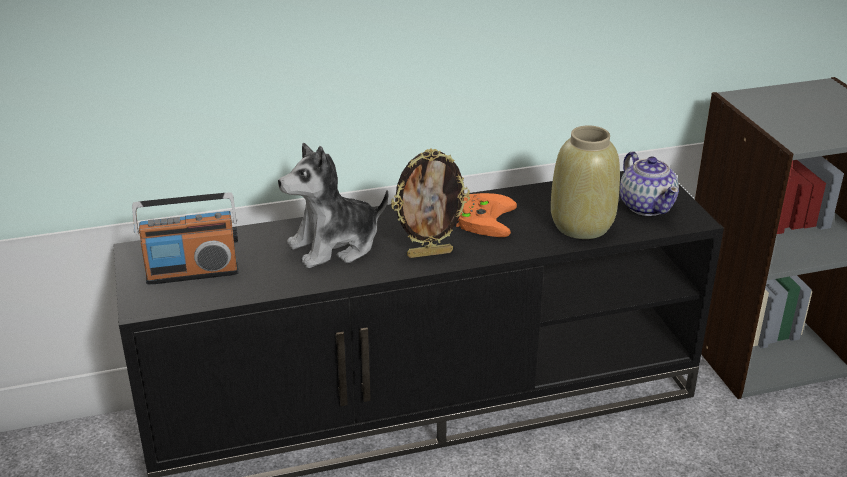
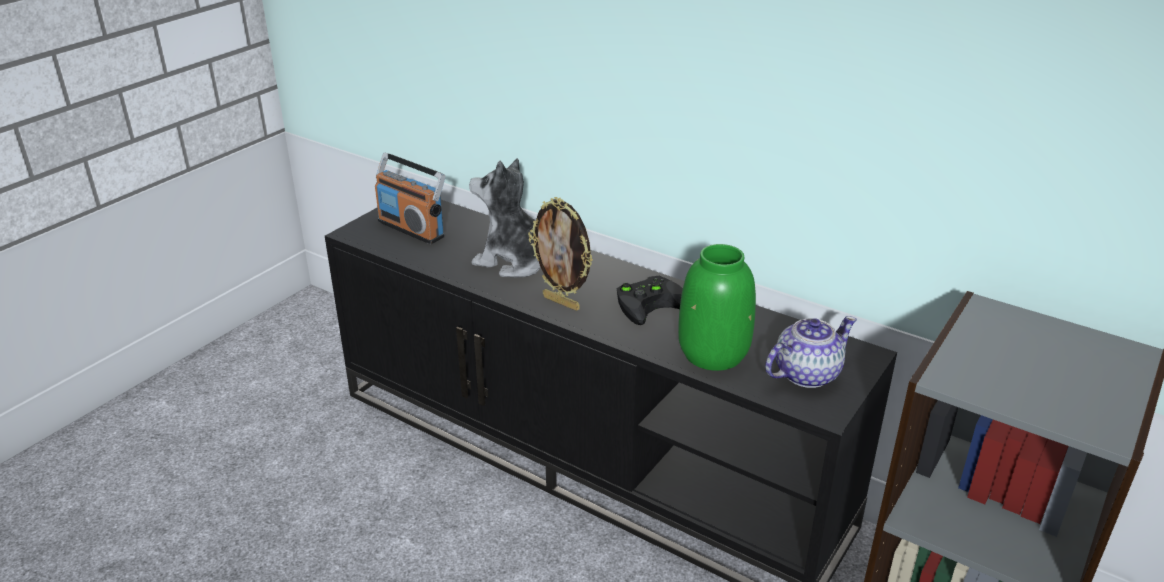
camera: 50 degrees right, 0 degrees up
(483, 218) = (651, 302): orange game controller -> black game controller
(582, 226) = (713, 354): beige vase -> green vase
(646, 206) = (805, 374): teapot -> teapot turned 150 degrees counterclockwise

